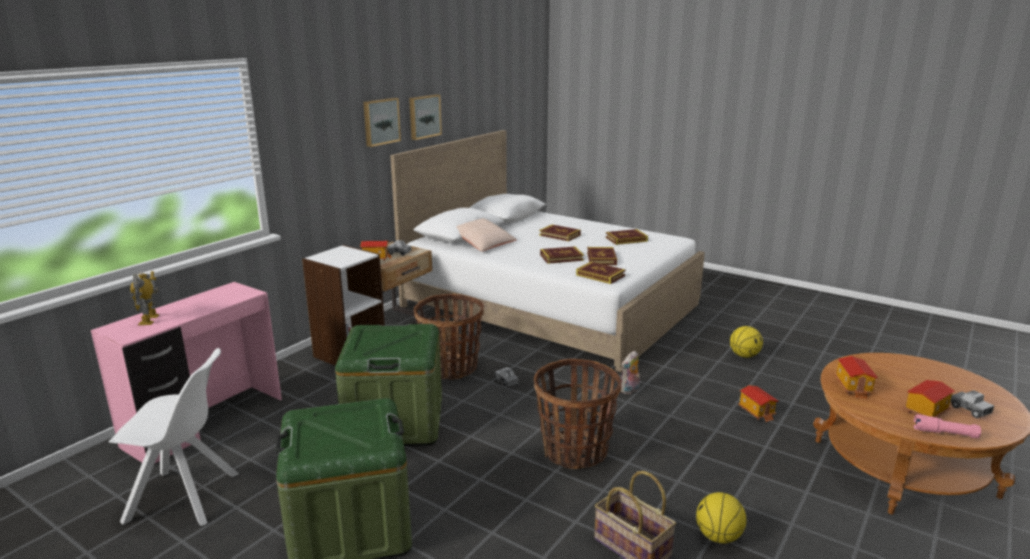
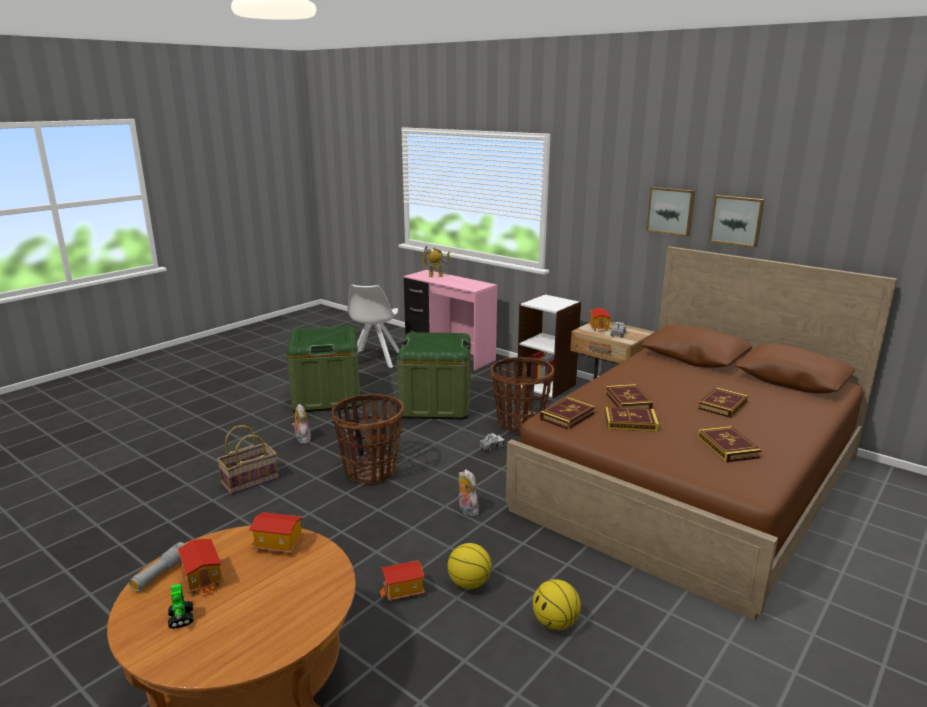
camera: 95 degrees right, 0 degrees up
(483, 244) = (665, 366): beige pillow -> none
(503, 524) = (302, 439): none -> plush toy
(550, 305) = (693, 482): white bed -> brown bed
(718, 537) = (235, 519): basketball -> basketball (469, 583)
(945, 433) = (161, 574): pink flashlight -> grey flashlight
(969, 410) = (181, 618): toy truck -> toy robot

